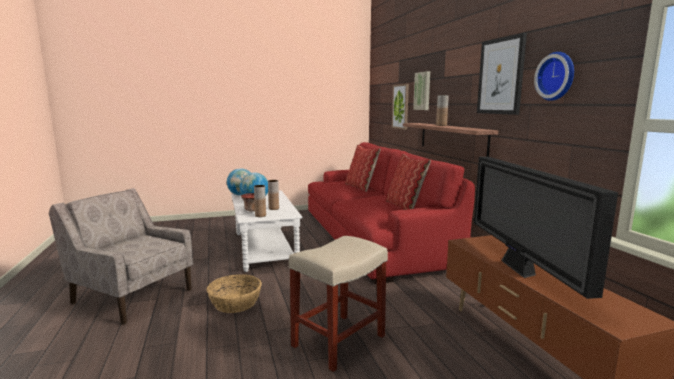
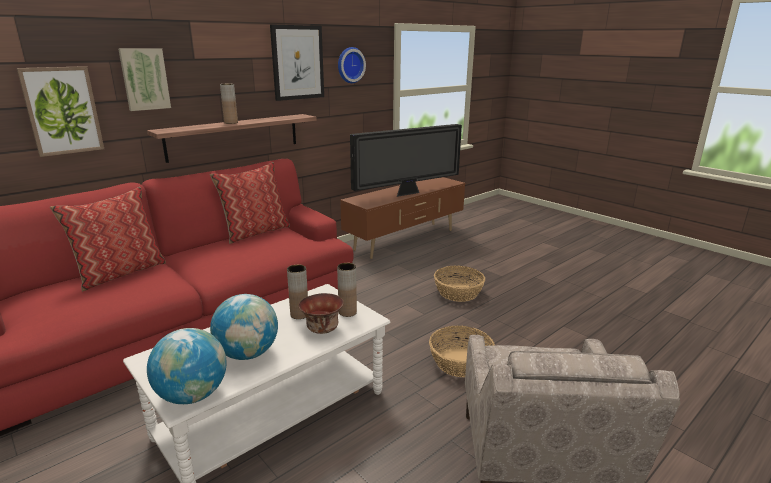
camera: 115 degrees left, 10 degrees up
(339, 340) = (458, 293): beige stool -> basket

